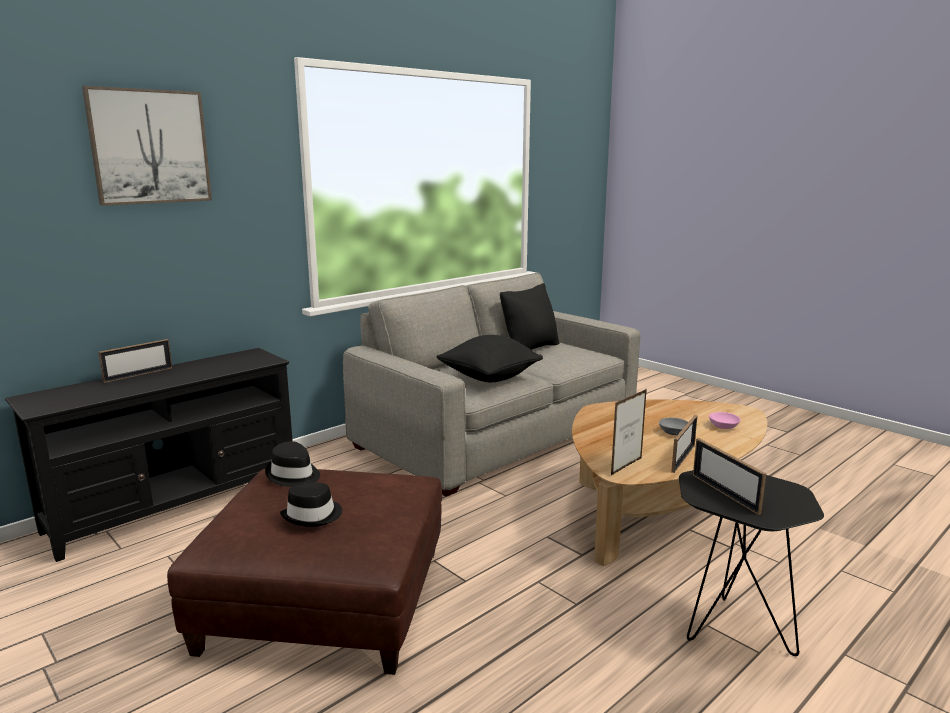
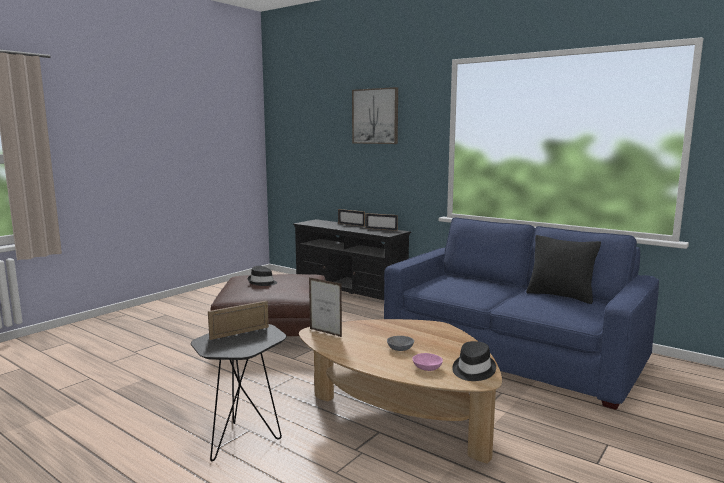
camera: 80 degrees right, 5 degrees down
(293, 475) = (304, 275): black hat -> black hat (472, 370)
(489, 378) = (461, 289): black pillow -> none
(498, 432) = (512, 353): grey sofa -> blue sofa
(683, 458) = (346, 349): picture frame -> picture frame (381, 229)

